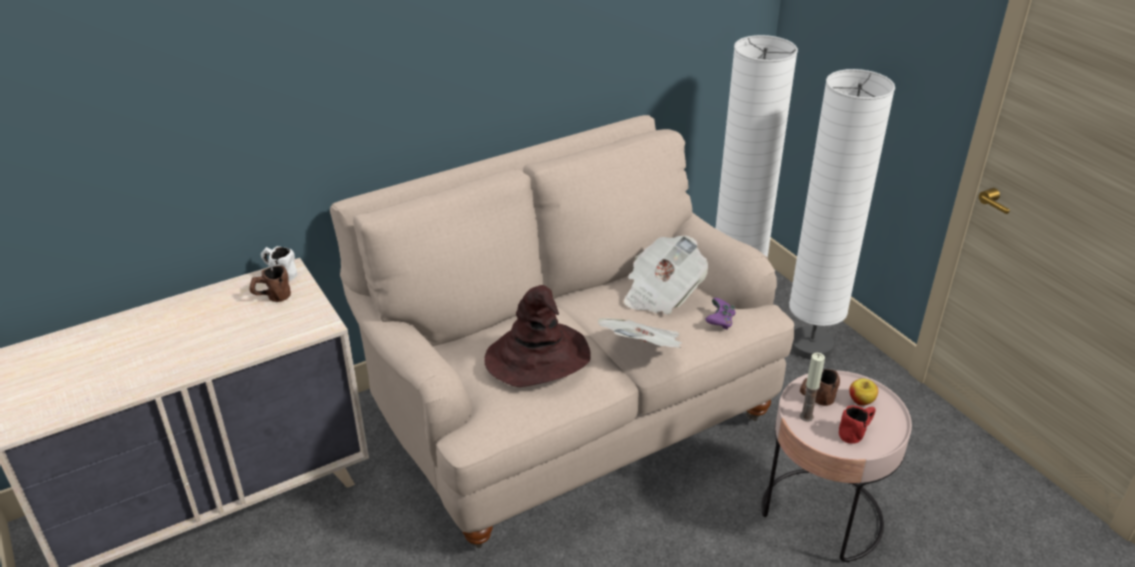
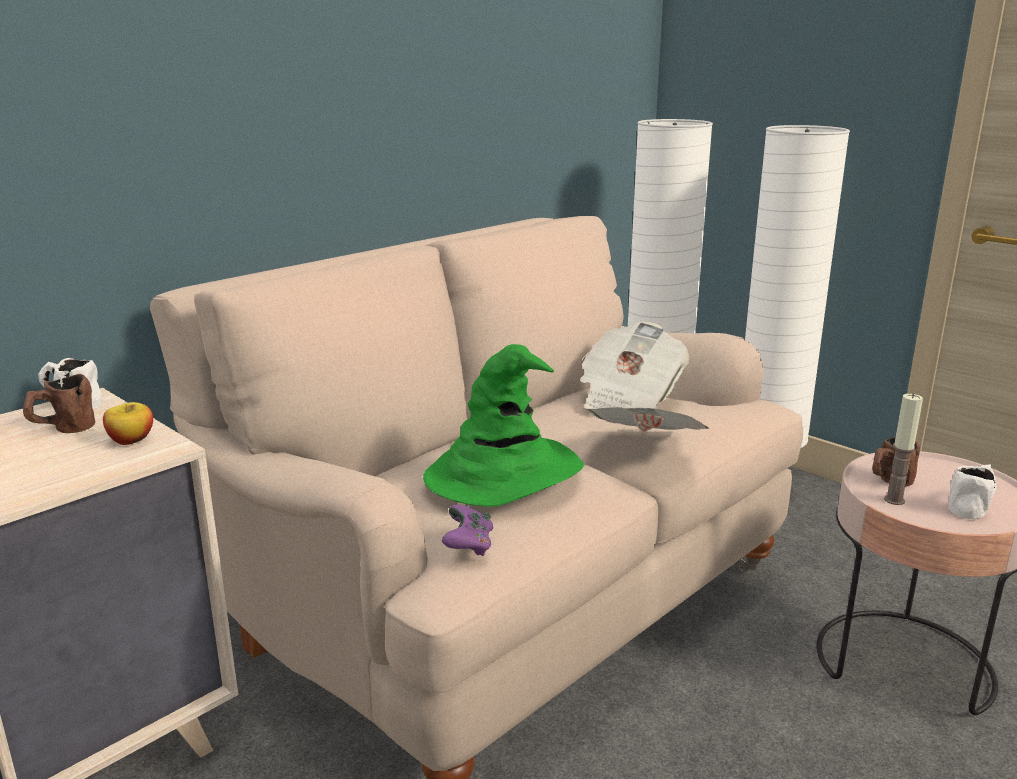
camera: 15 degrees left, 15 degrees down
(538, 357) = (504, 473): brown hat -> green hat
(720, 321) = (719, 415): purple game controller -> purple game controller (468, 545)
(856, 432) = (970, 507): red mug -> white mug
(861, 400) = (944, 476): apple -> apple (131, 440)

